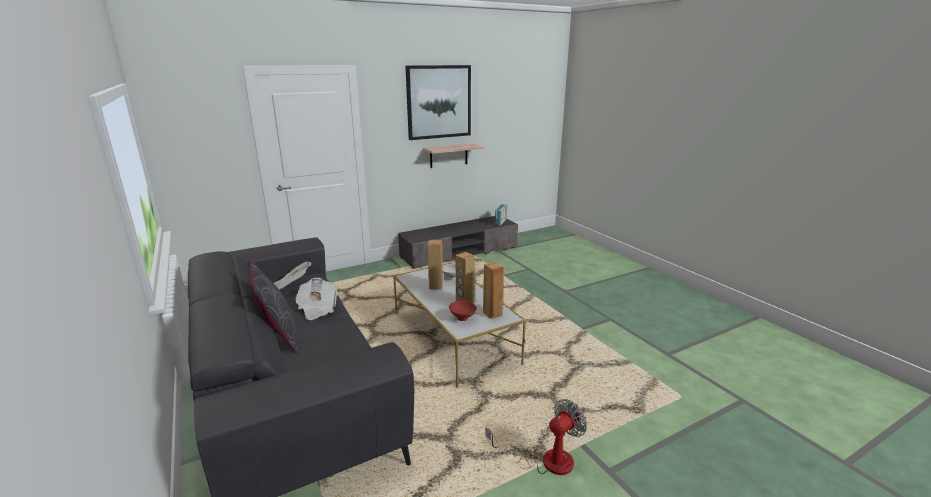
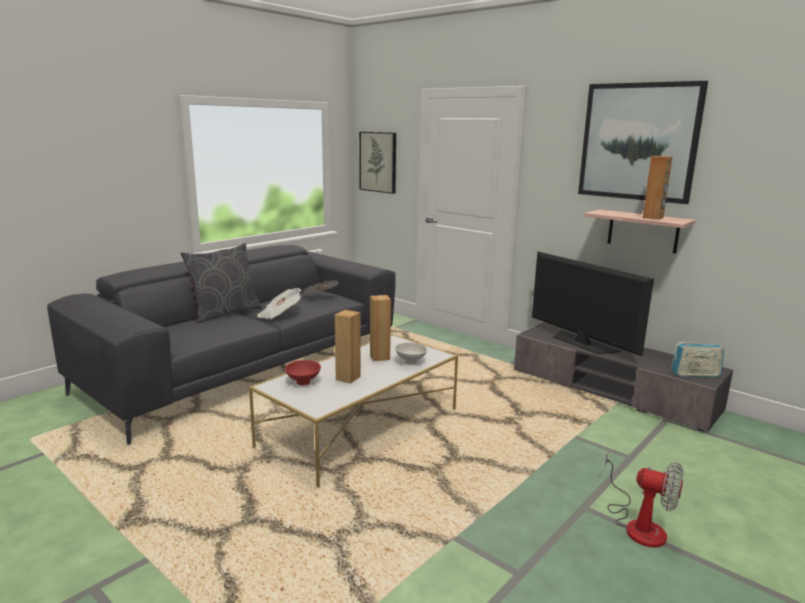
camera: 70 degrees right, 5 degrees down
(192, 144) = (378, 162): none -> picture
(442, 232) = (582, 343): none -> television
(492, 313) = (323, 397): brown speaker -> brown speaker (653, 218)
(546, 460) = (122, 529): fan -> fan (638, 524)

